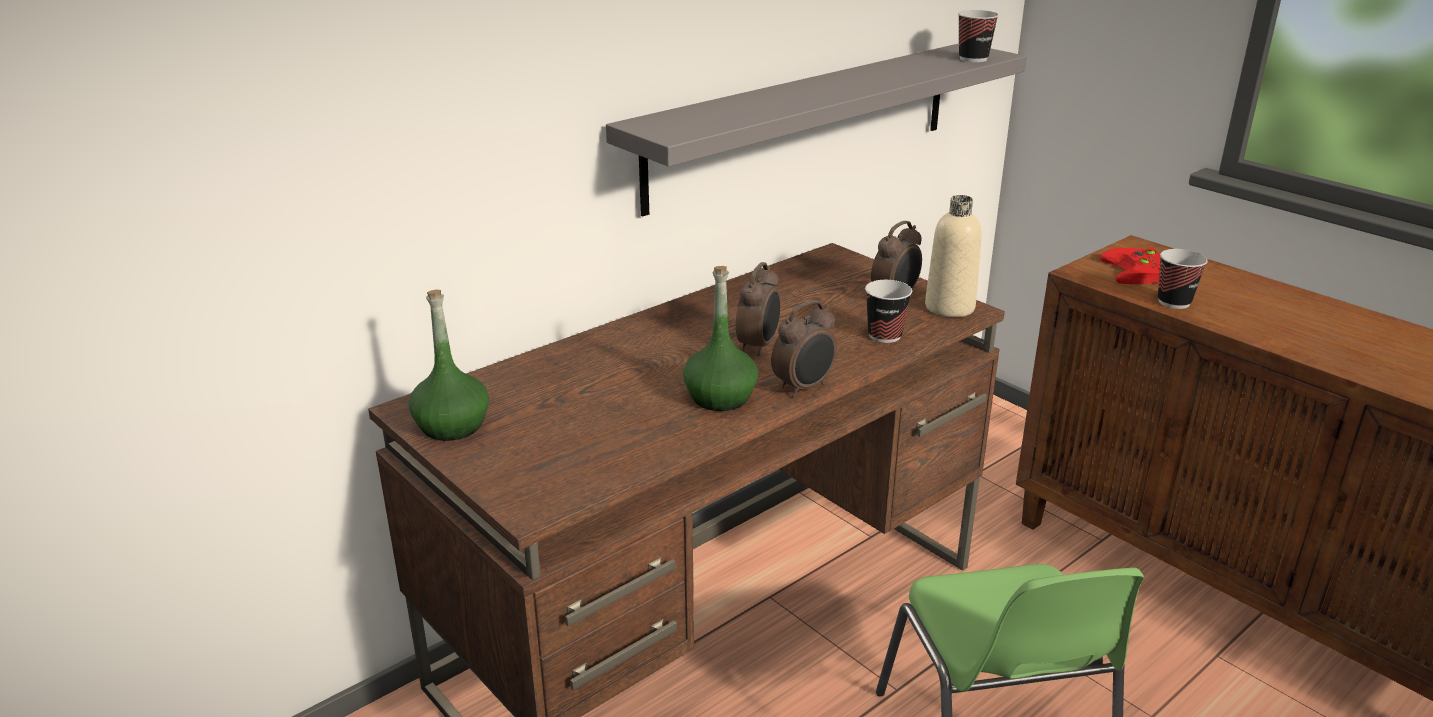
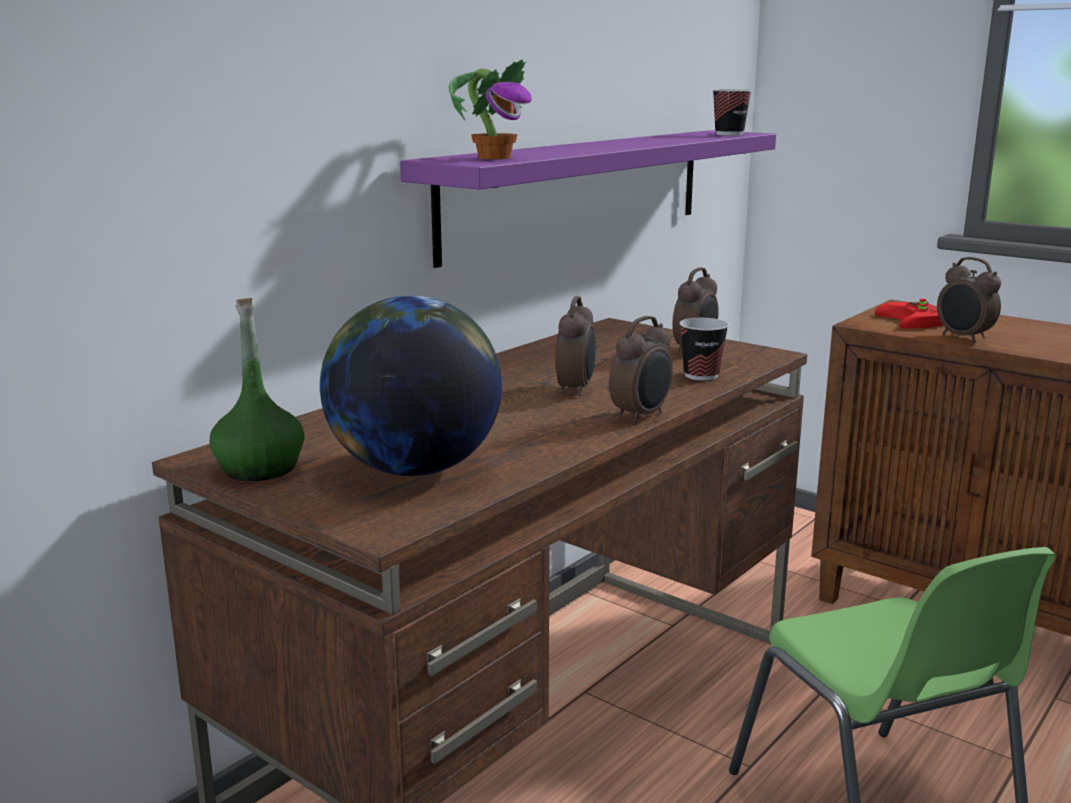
camera: 10 degrees left, 10 degrees down
(579, 438) = (414, 469): none -> globe
(695, 123) = (494, 157): none -> potted plant
(720, 397) = (556, 428): green bottle -> none
(805, 123) = (580, 190): grey shelf -> purple shelf
(949, 307) = (753, 353): beige bottle -> none
(1174, 302) = (963, 338): cup -> alarm clock

